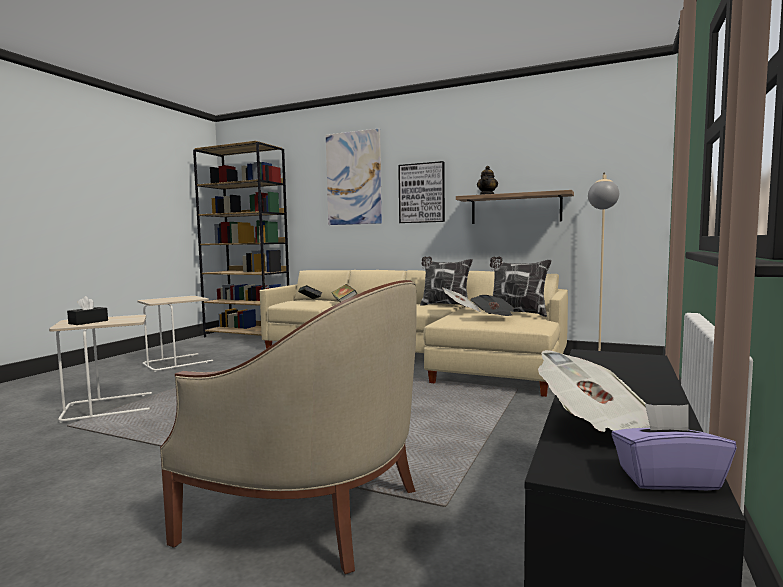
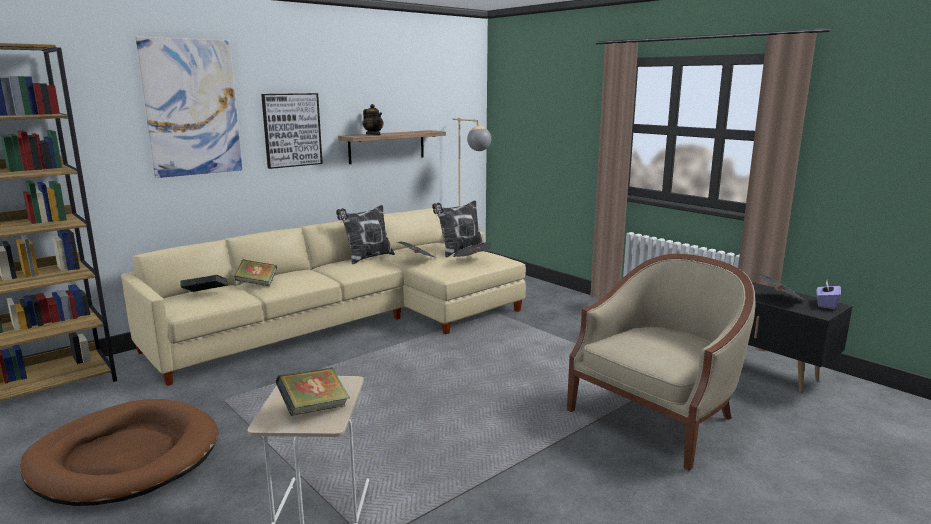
camera: 65 degrees left, 10 degrees up
(88, 322) = (314, 409): black tissue box -> book
(178, 362) = (125, 457): beige side table -> brown dog bed

